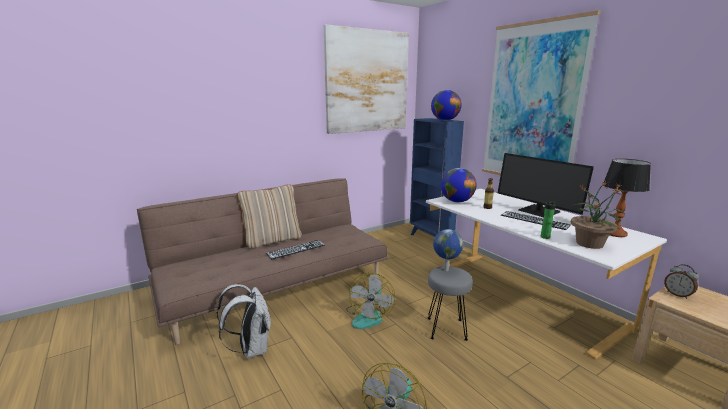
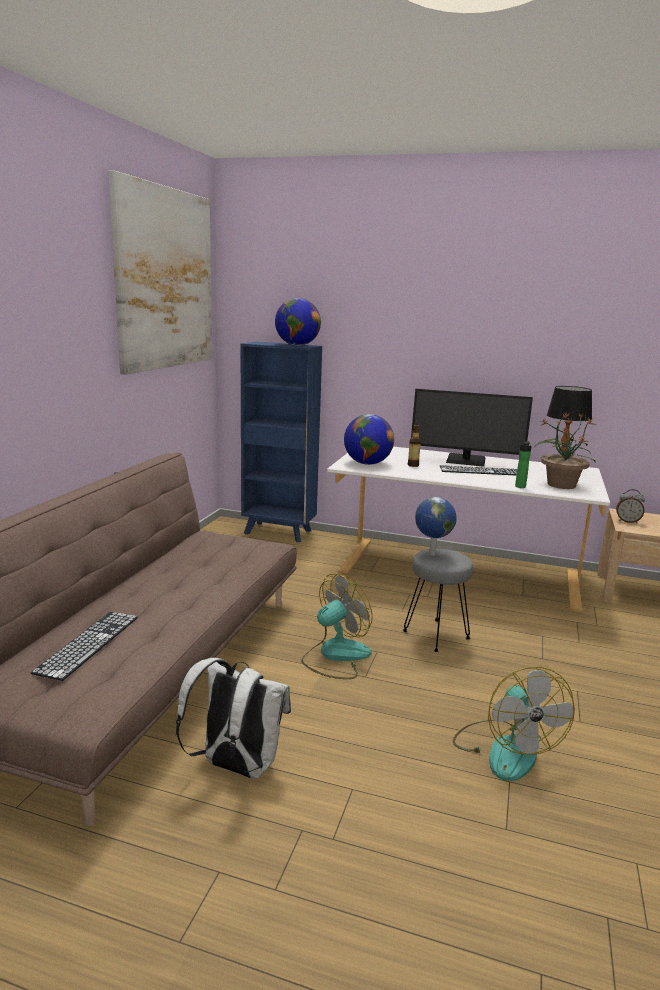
camera: 40 degrees left, 0 degrees up
(272, 240) = (119, 585): beige pillow -> none
(296, 249) = (189, 586): keyboard -> keyboard (88, 643)
(369, 316) = (335, 656): fan -> fan turned 105 degrees counterclockwise
(532, 104) = (430, 322): picture -> none

